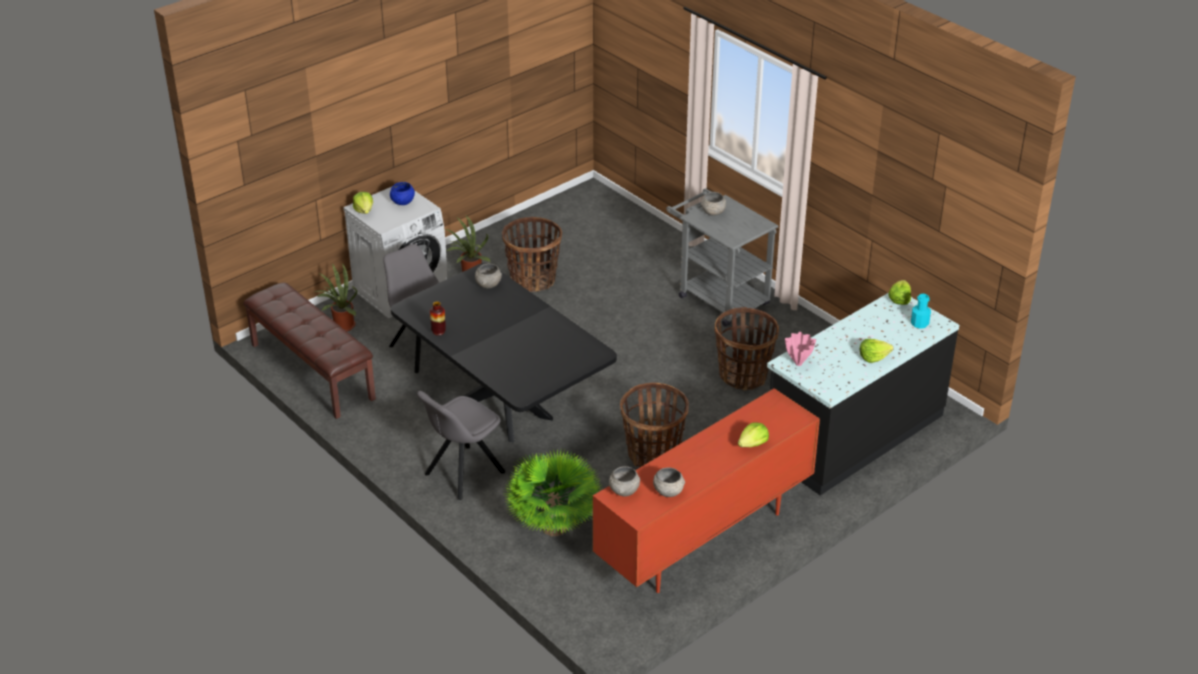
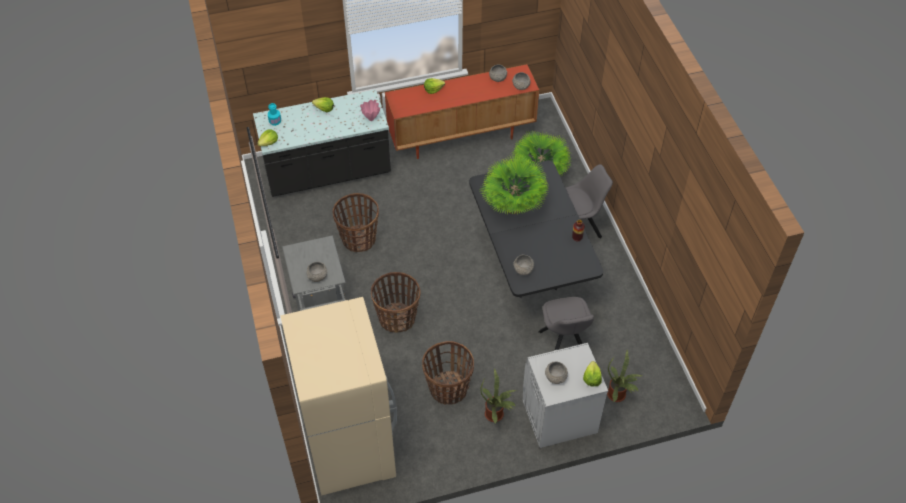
camera: 155 degrees left, 15 degrees up
(311, 372) = (653, 354): brown bench -> none
(402, 202) = (555, 377): blue bowl -> grey bowl
(538, 339) = (513, 207): none -> potted plant
(601, 217) = (349, 448): none -> beige fridge
(653, 455) = (455, 201): basket -> basket (397, 318)

